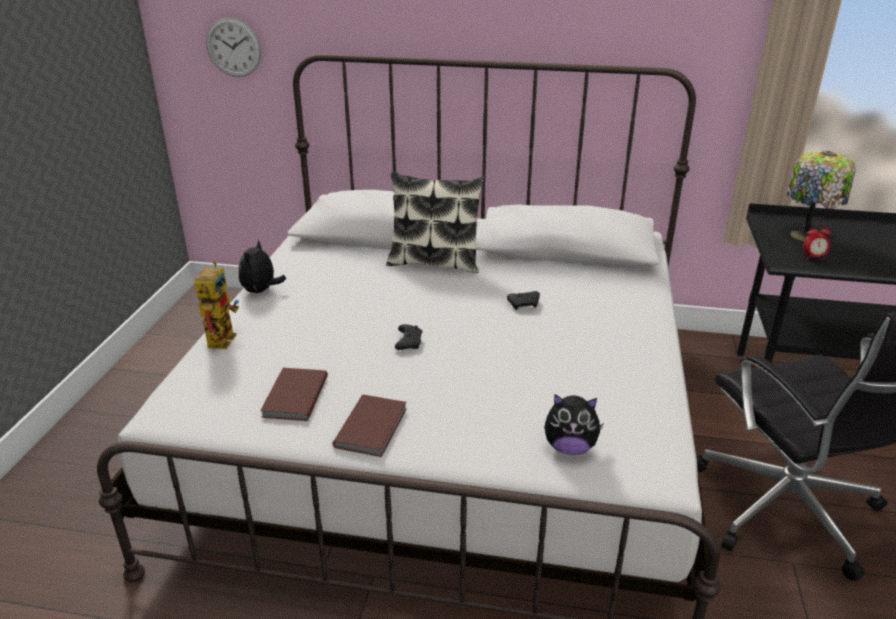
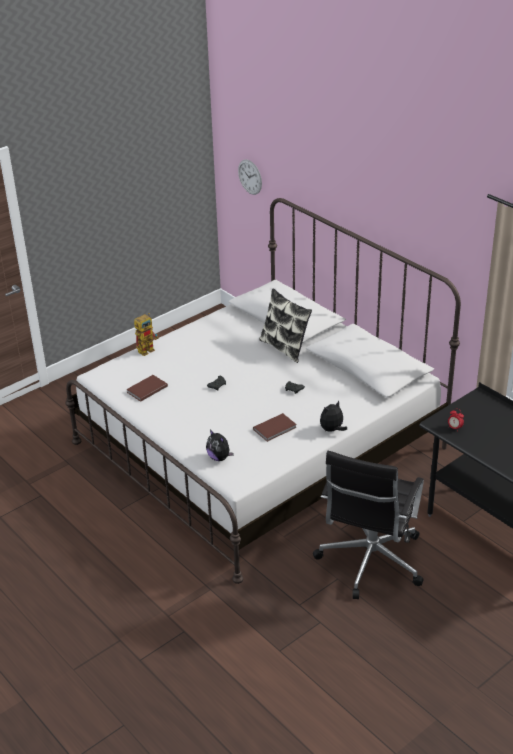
camera: 40 degrees right, 5 degrees up
(261, 291) = (187, 331): plush toy -> plush toy (332, 430)
(373, 427) = (160, 415): brown book -> brown book (275, 429)
(805, 237) = (477, 415): table lamp -> none

